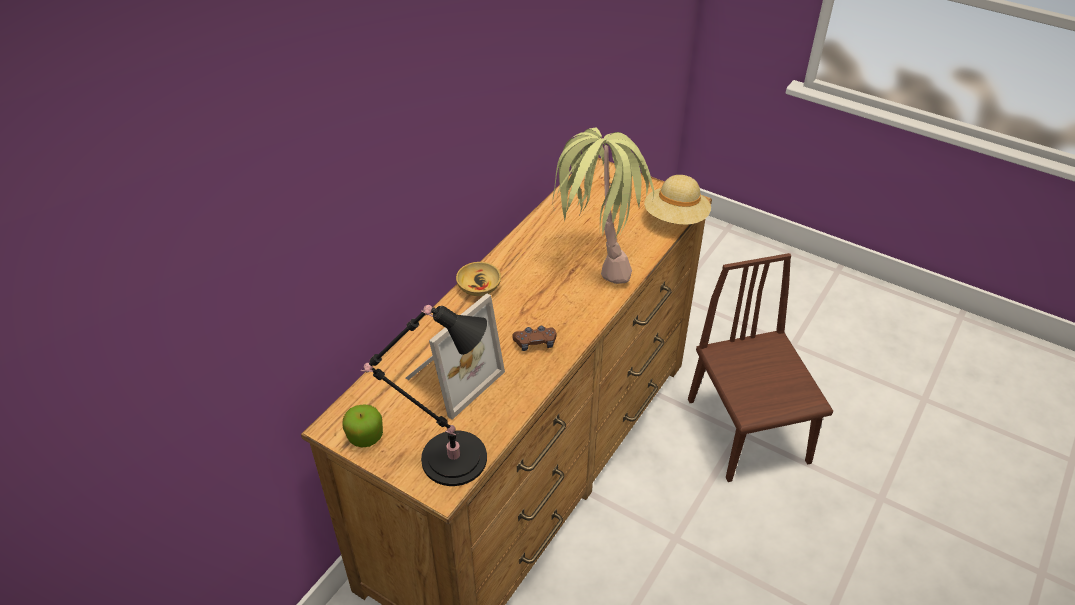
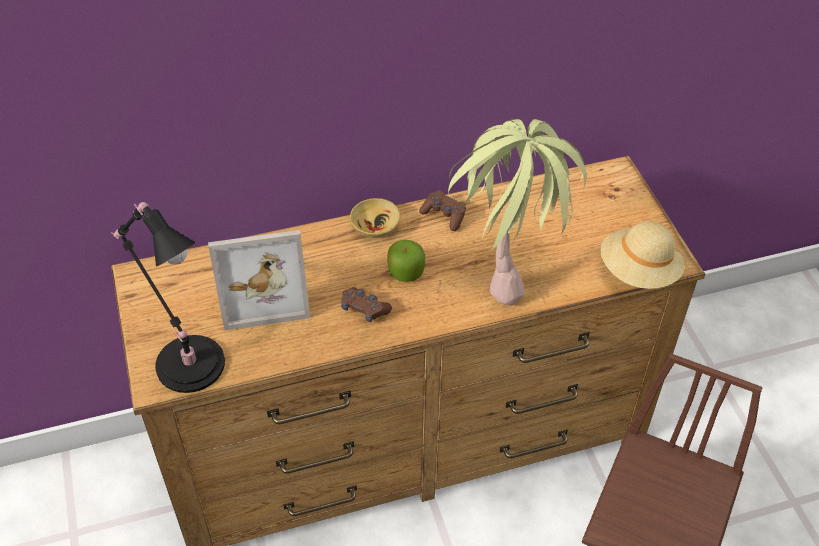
camera: 40 degrees right, 5 degrees up
(365, 436) = (149, 298): apple -> apple (406, 271)
(518, 253) = (444, 215): none -> brown game controller

